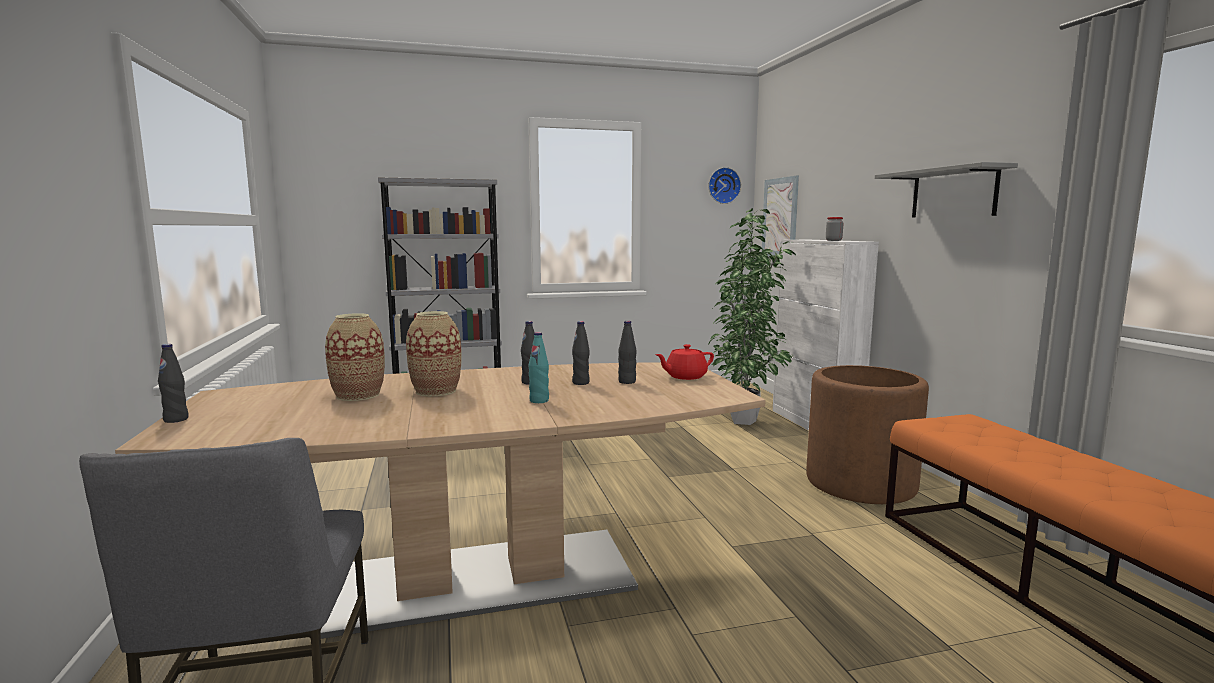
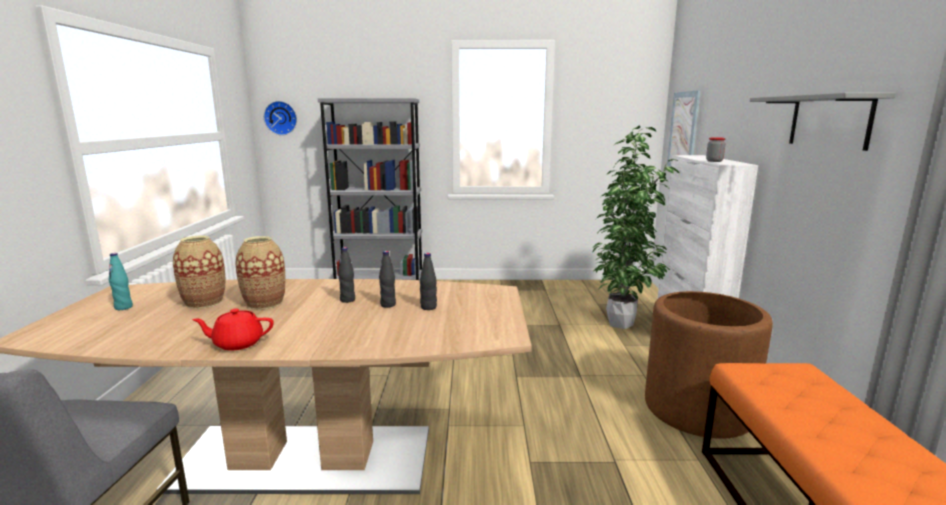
camera: 15 degrees right, 5 degrees up
(176, 419) = (57, 316): black bottle -> none
(539, 401) = (329, 324): turquoise bottle -> turquoise bottle (123, 307)
(685, 376) = (487, 305): red teapot -> red teapot (237, 343)
(723, 185) = (634, 98): wall clock -> wall clock (281, 118)

